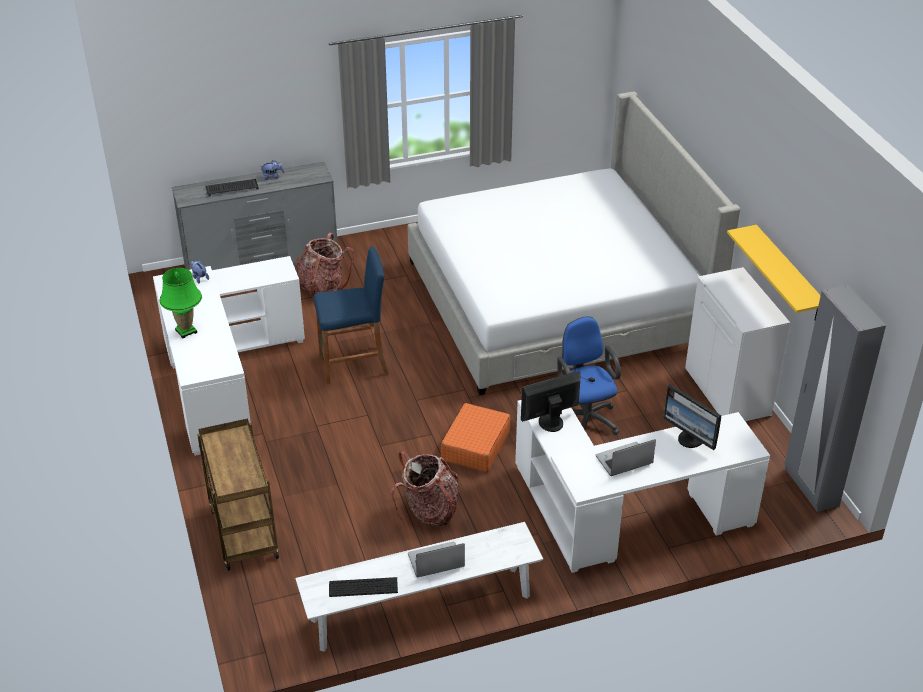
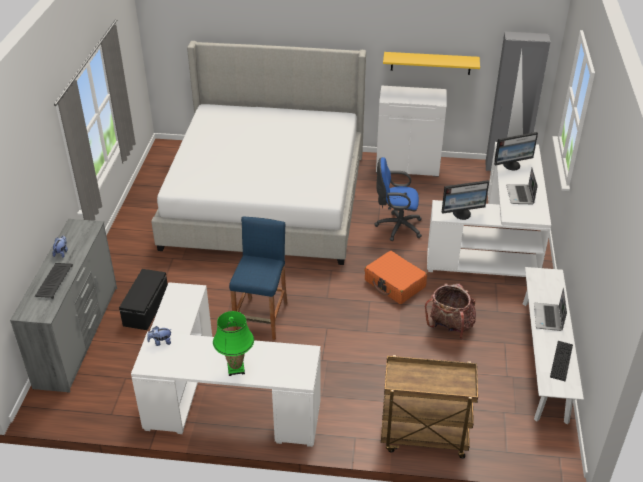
camera: 65 degrees left, 0 degrees up
(322, 287) = (147, 308): backpack -> black storage box
(550, 422) = (462, 214): monitor -> monitor turned 105 degrees counterclockwise

